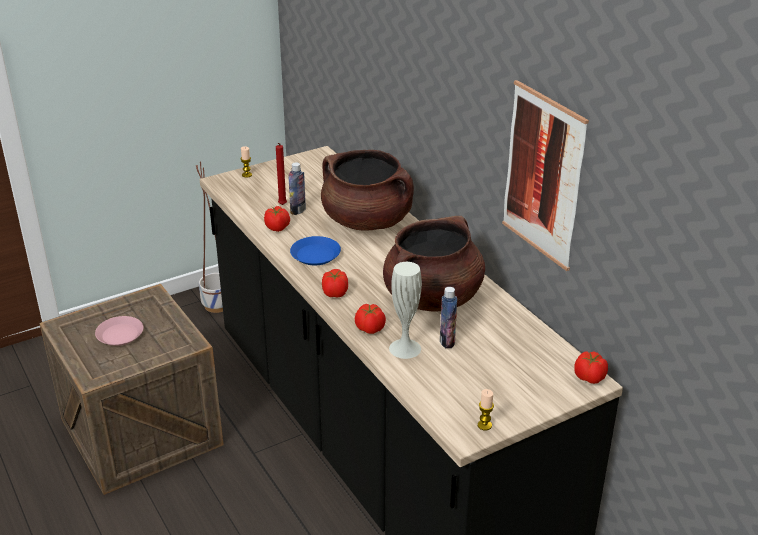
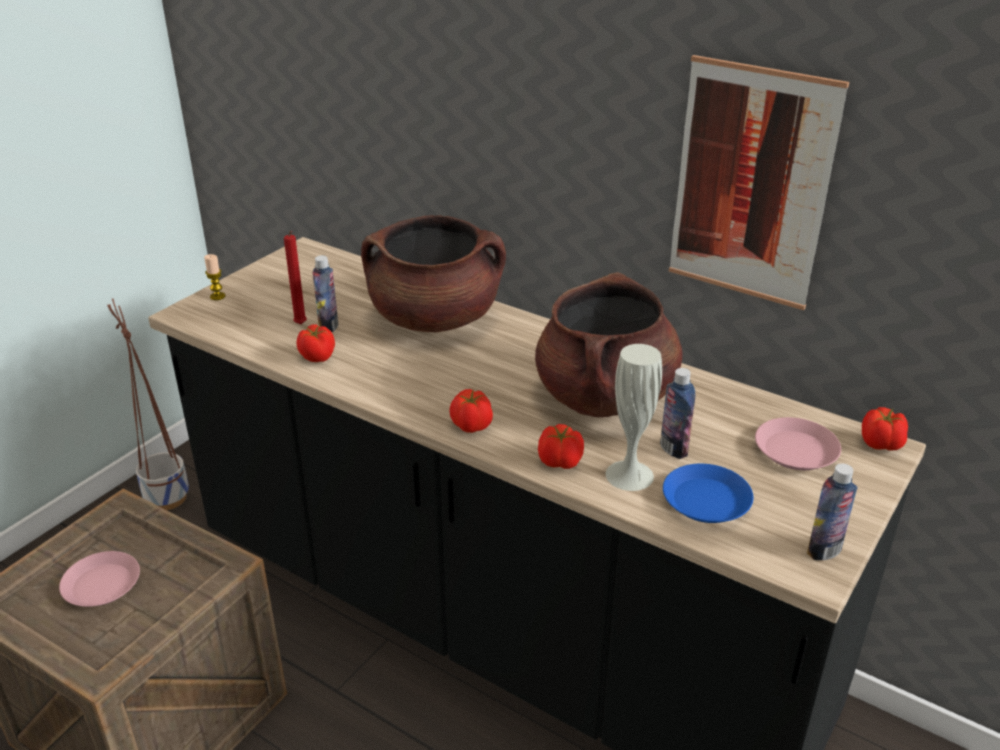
camera: 25 degrees left, 0 degrees up
(315, 255) = (401, 380): blue plate -> blue plate (706, 501)
(484, 425) = (824, 550): candle -> bottle
(526, 365) = (796, 450): none -> pink plate

